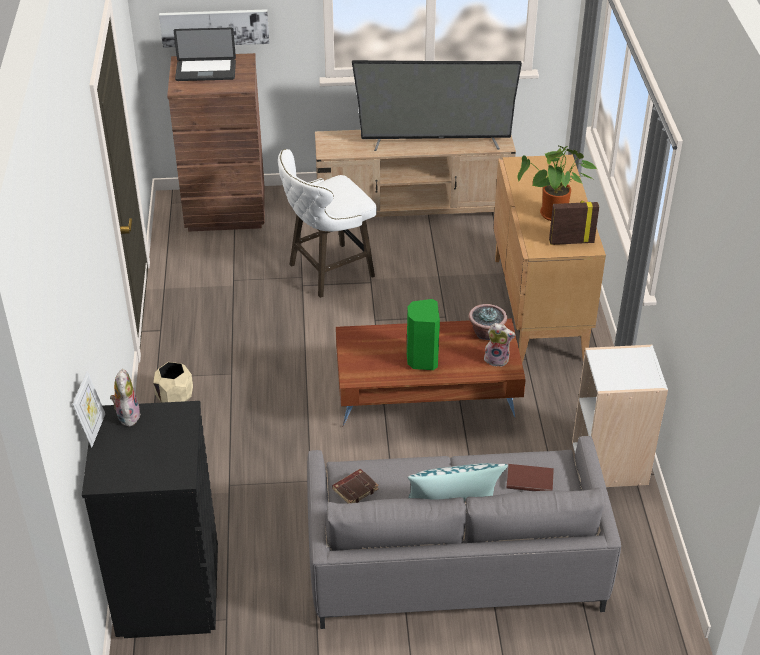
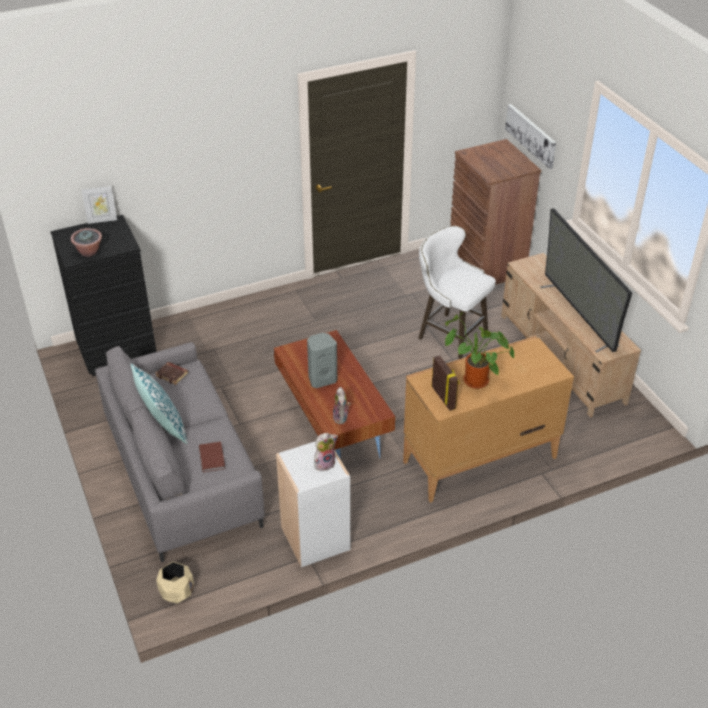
camera: 70 degrees right, 0 degrees up
(127, 415) = (118, 227): plush toy -> plush toy (324, 463)
(175, 397) = (281, 303): beige planter -> beige planter (177, 592)
(206, 71) = (498, 157): laptop -> none
(421, 359) = (322, 379): green speaker -> grey speaker
(486, 333) = (369, 406): potted plant -> potted plant (89, 252)

